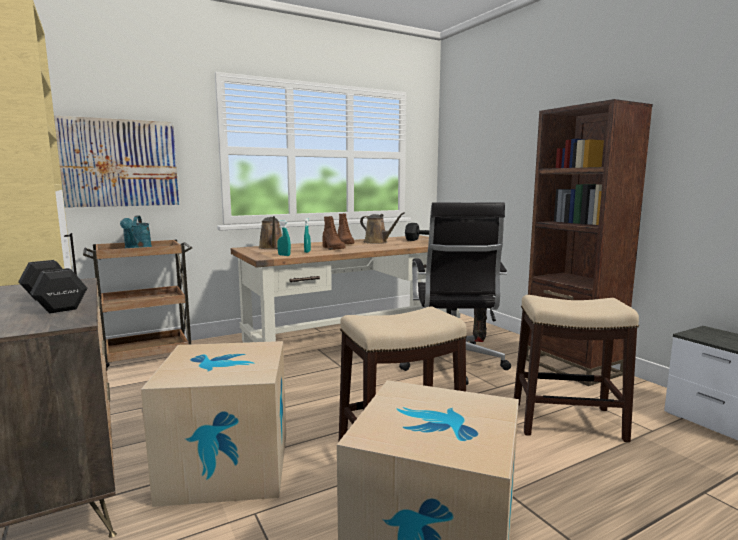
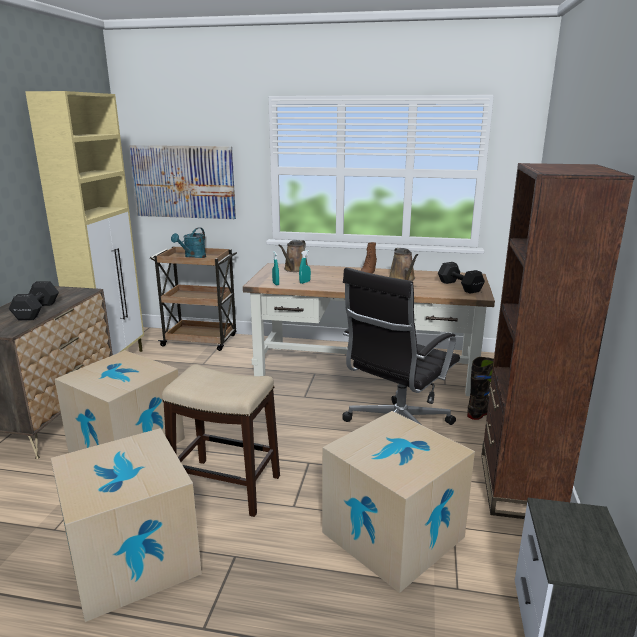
camera: 40 degrees right, 10 degrees up
(333, 248) = (336, 282): brown boot -> none
(568, 421) = (393, 534): stool -> cardboard box

